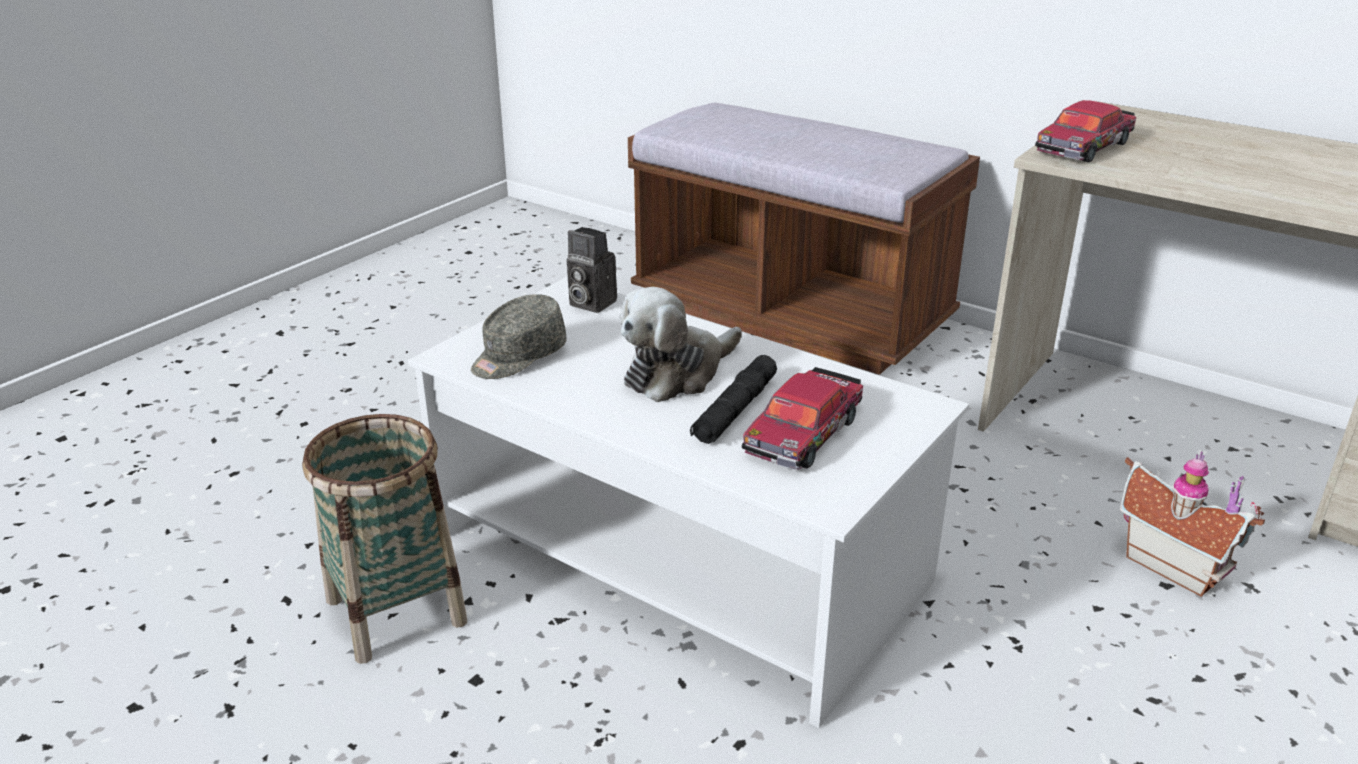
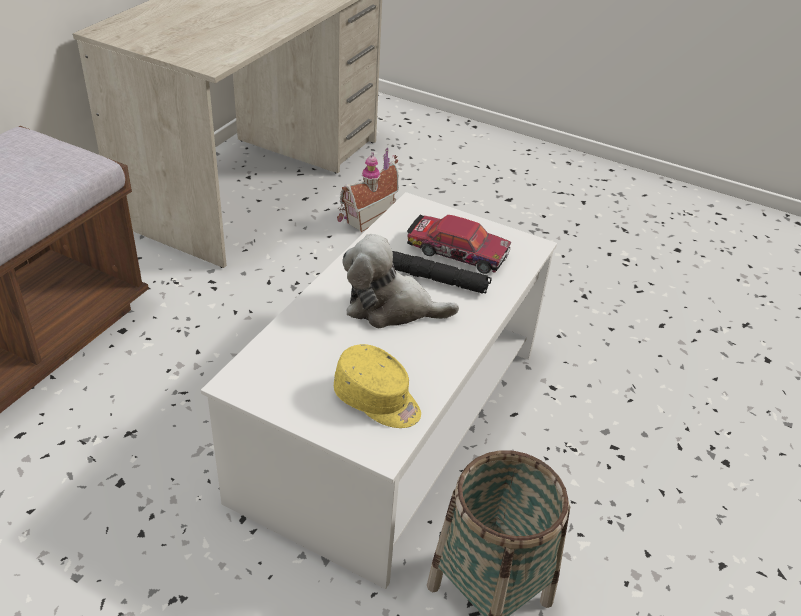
camera: 100 degrees left, 10 degrees up
(518, 357) = (378, 400): grey cap -> yellow cap
(589, 303) = (266, 366): camera -> none
(677, 373) = (391, 307): plush toy -> plush toy turned 150 degrees clockwise
(1085, 146) = (189, 51): toy car -> none

